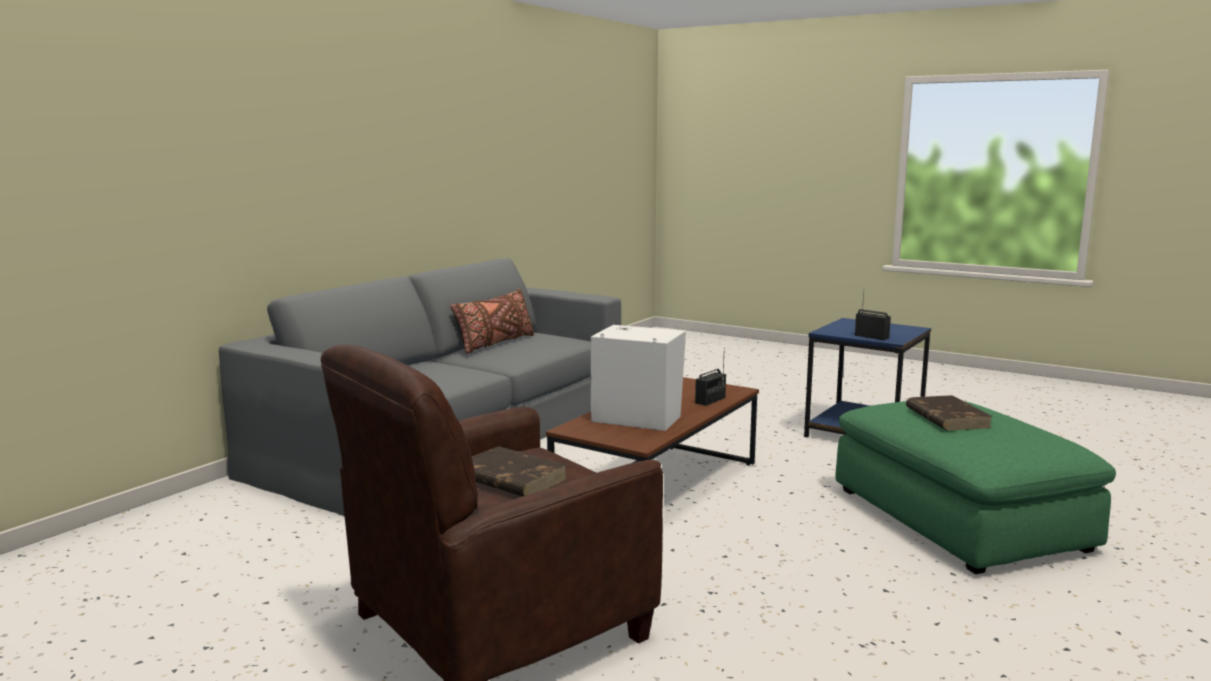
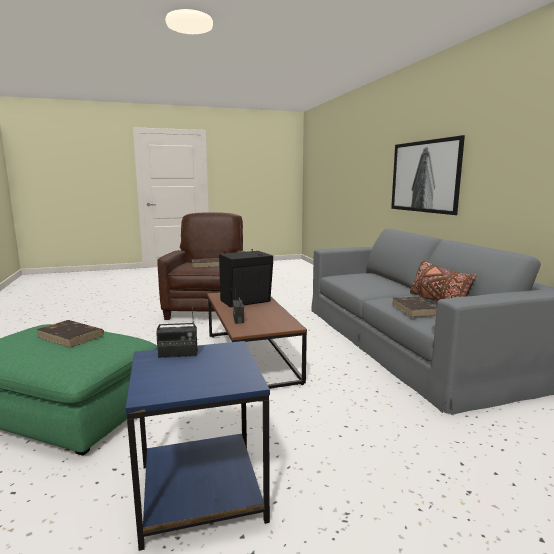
camera: 130 degrees right, 0 degrees up
(280, 184) = (425, 176): none -> picture
(541, 346) = (415, 309): none -> brown book
(636, 417) = (247, 301): white speaker -> black speaker

